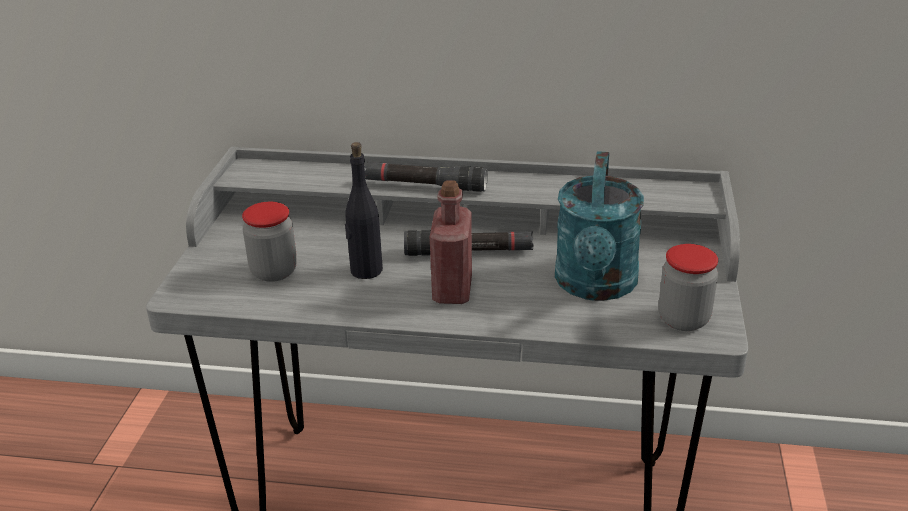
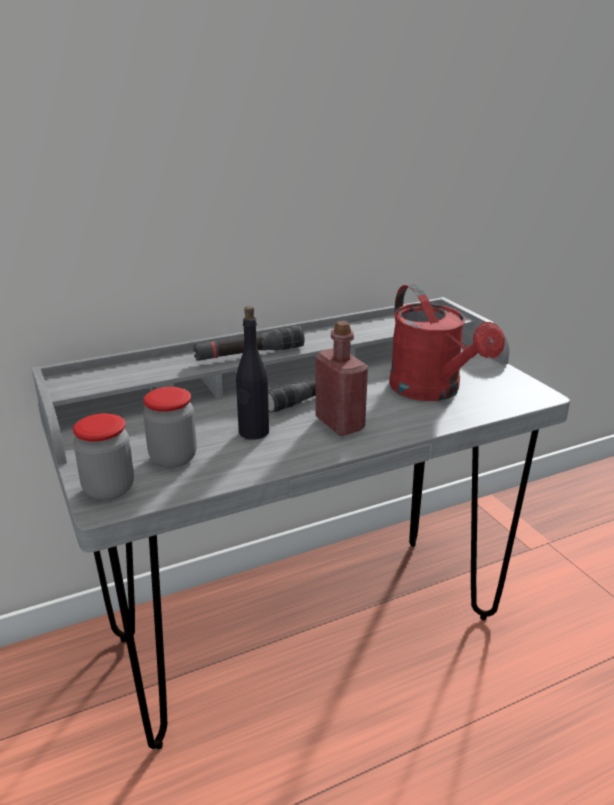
camera: 35 degrees left, 5 degrees down
(595, 286) = (432, 391): turquoise watering can -> red watering can
(683, 319) = (511, 393): jar -> jar (109, 489)

